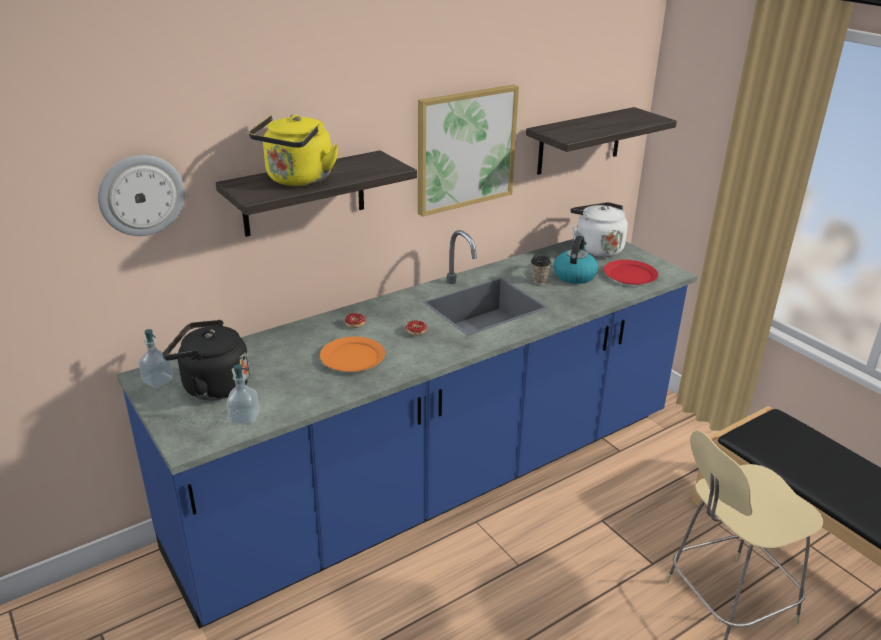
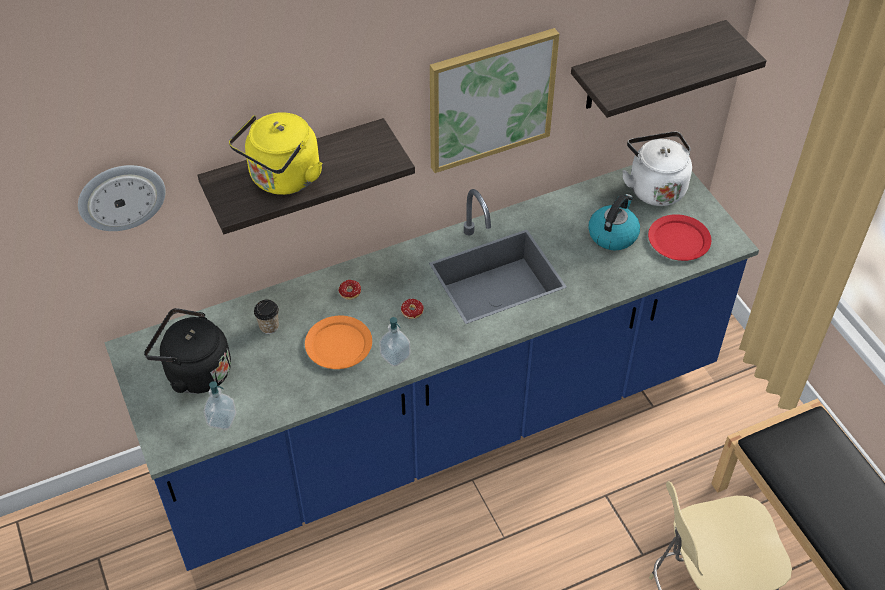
camera: 10 degrees right, 20 degrees up
(158, 381) = (143, 357): soap dispenser -> soap dispenser (395, 356)
(539, 281) = (569, 240): cup -> cup (269, 327)

